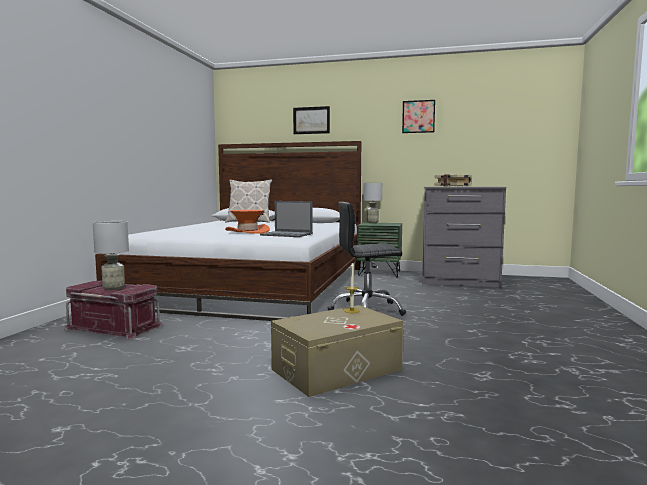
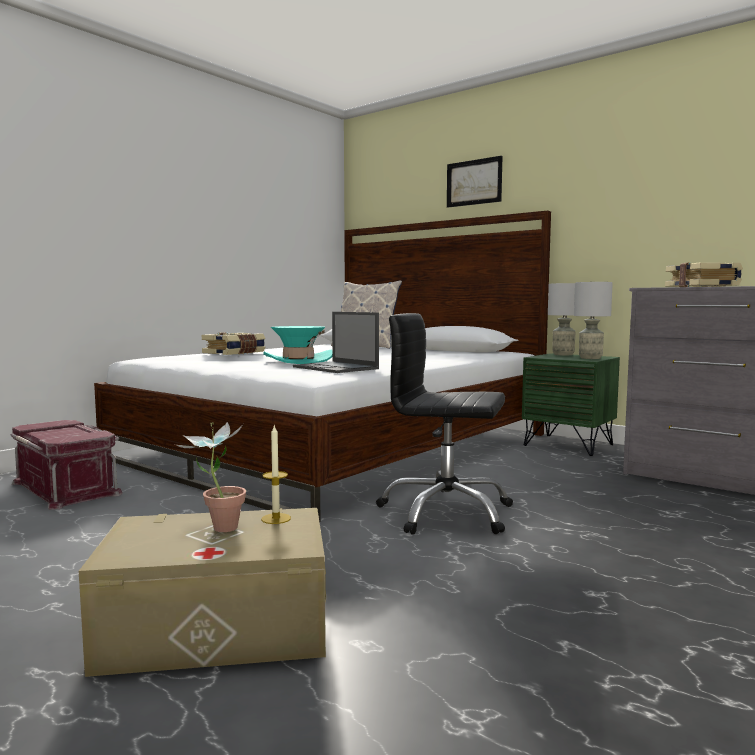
camera: 25 degrees right, 0 degrees up
(114, 288) = (63, 433): grey table lamp -> grey table lamp (591, 358)
(193, 229) = (235, 353): none -> book
(247, 232) = (298, 361): orange hat -> turquoise hat
(332, 317) = (216, 527): none -> potted plant
(418, 116) = (657, 157): picture -> none

